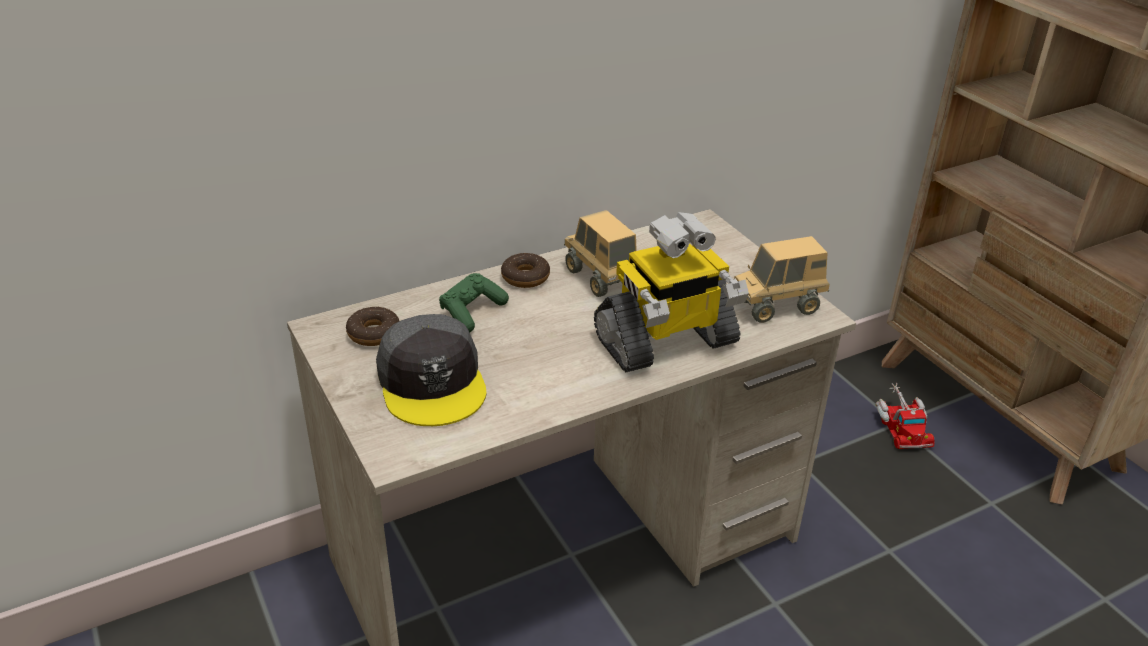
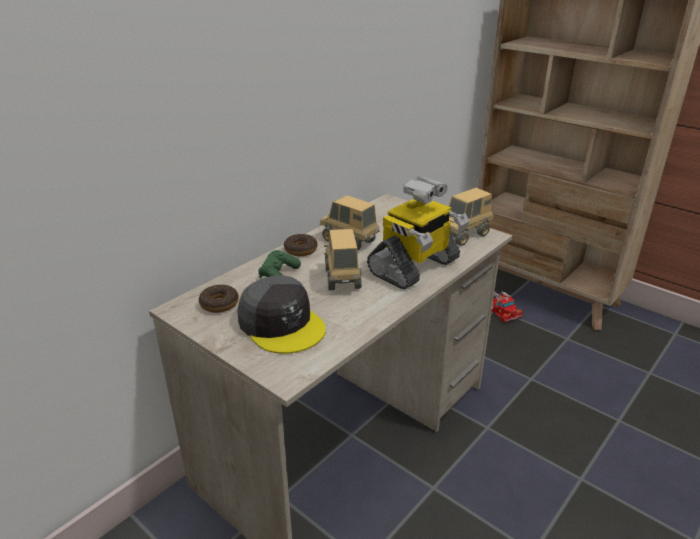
camera: 20 degrees left, 5 degrees down
(553, 335) = (342, 279): none -> toy truck

